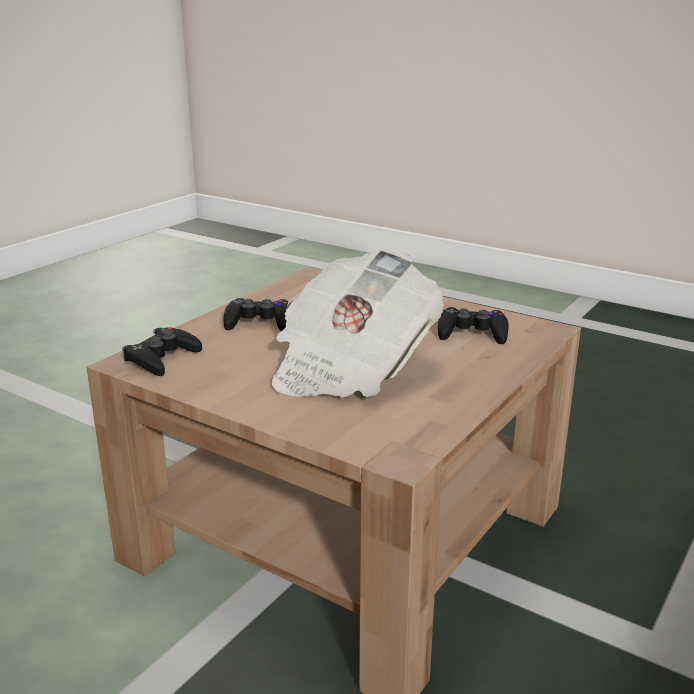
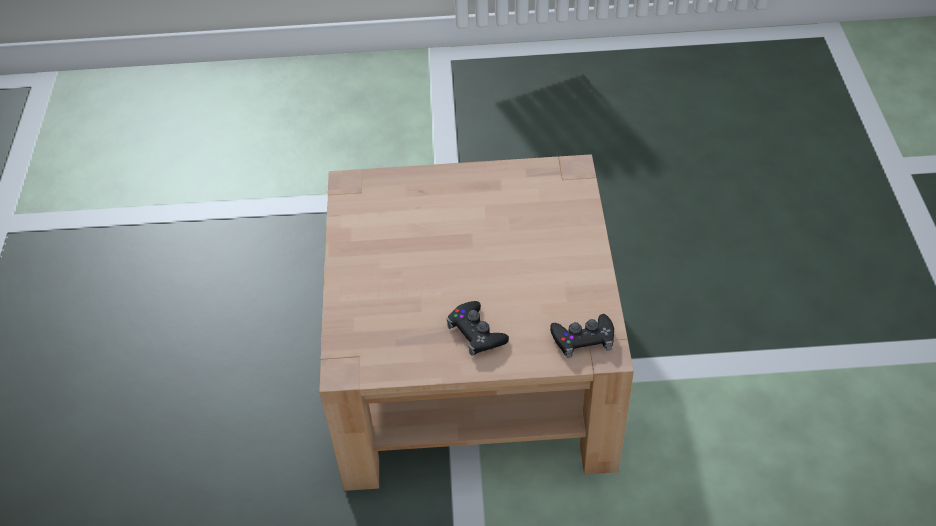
camera: 125 degrees left, 25 degrees up
(349, 367) = (498, 241): newspaper -> none
(472, 333) = (389, 213): black game controller -> none

